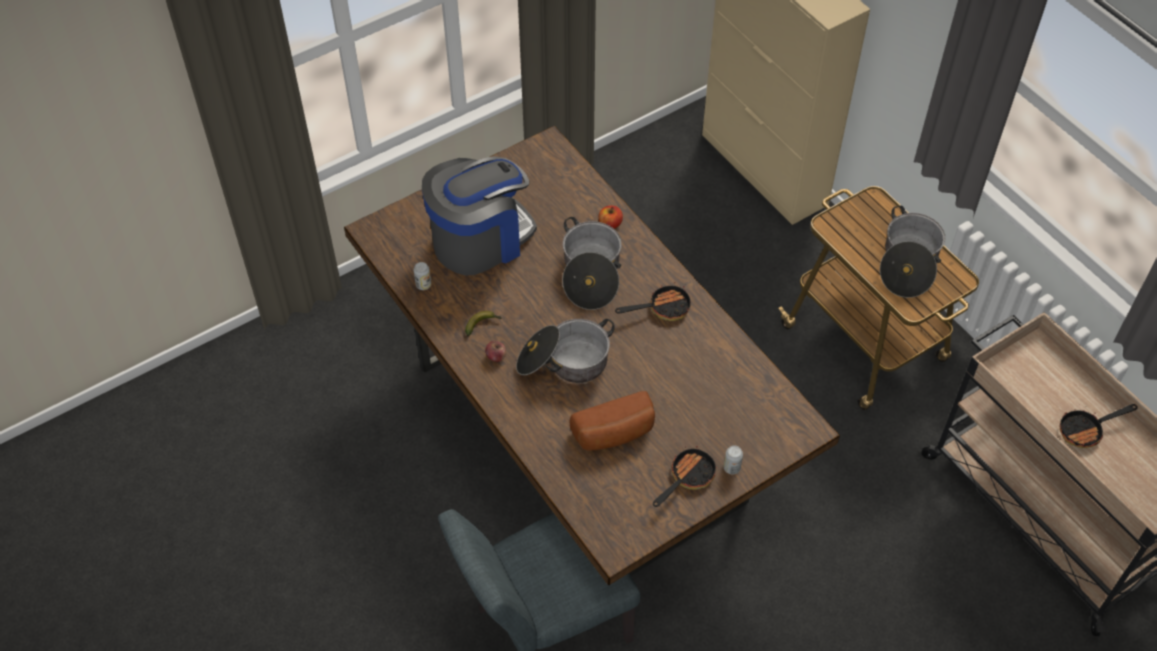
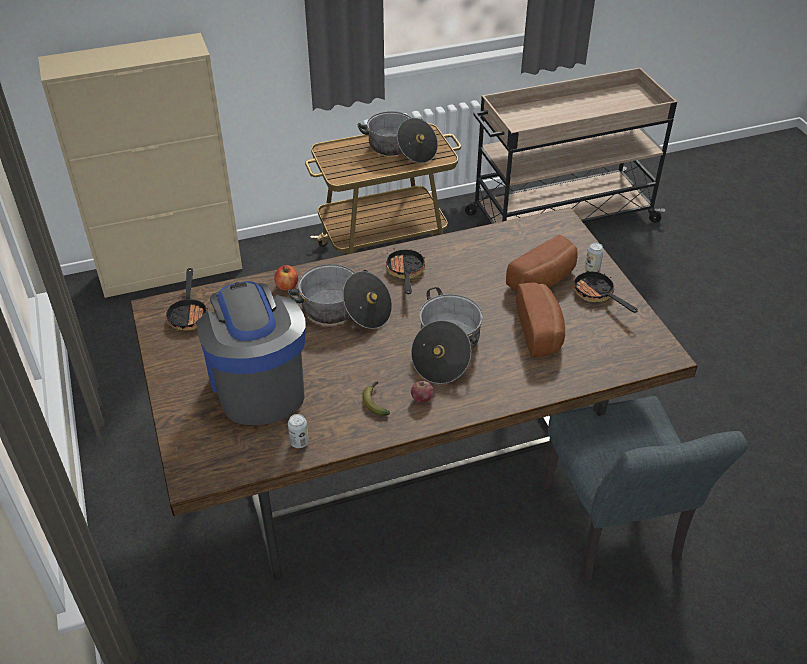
camera: 75 degrees left, 10 degrees down
(695, 427) = (544, 280): none -> bread
(1086, 430) = (578, 114): frying pan -> frying pan (189, 314)

